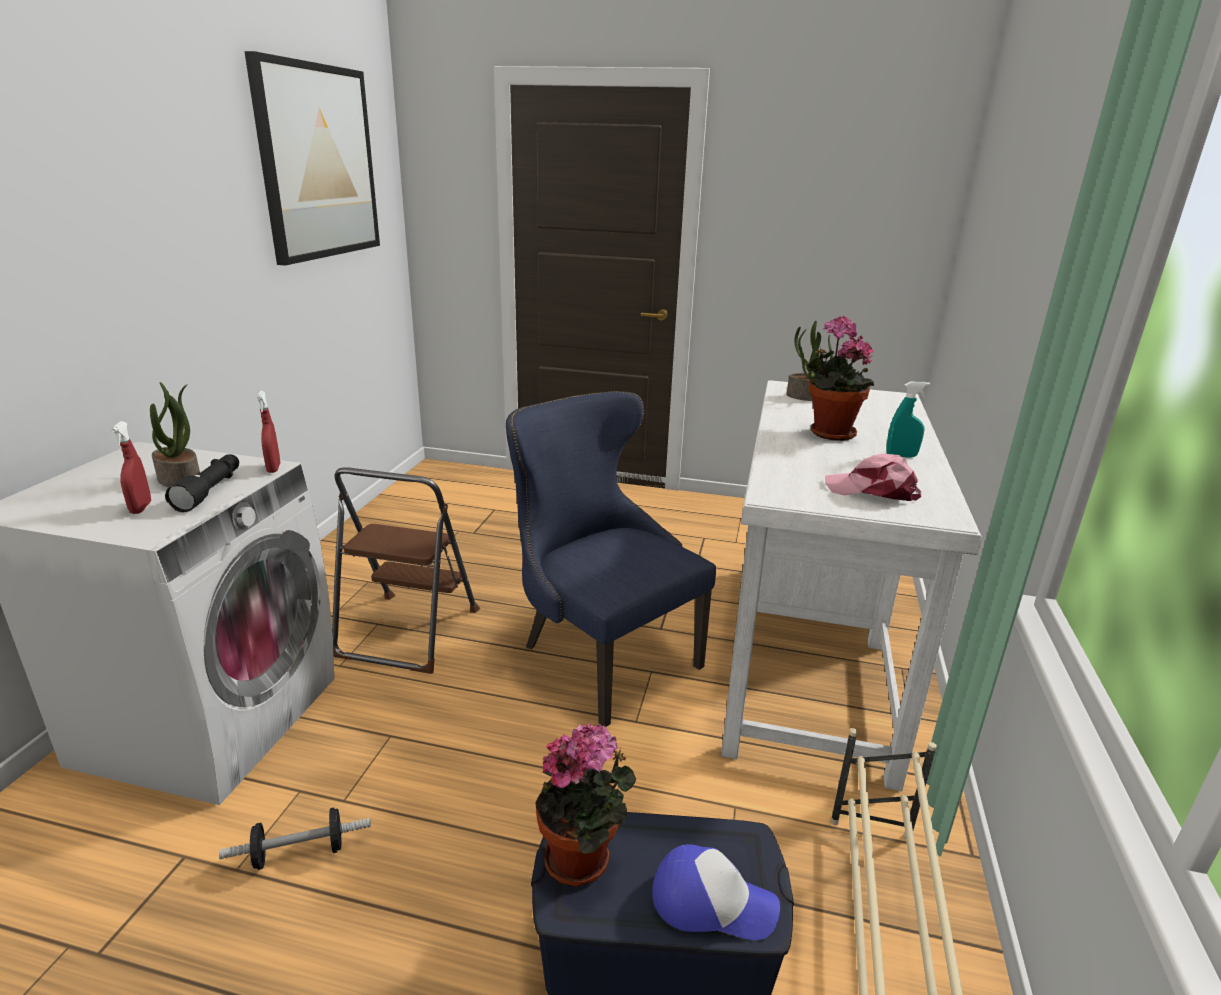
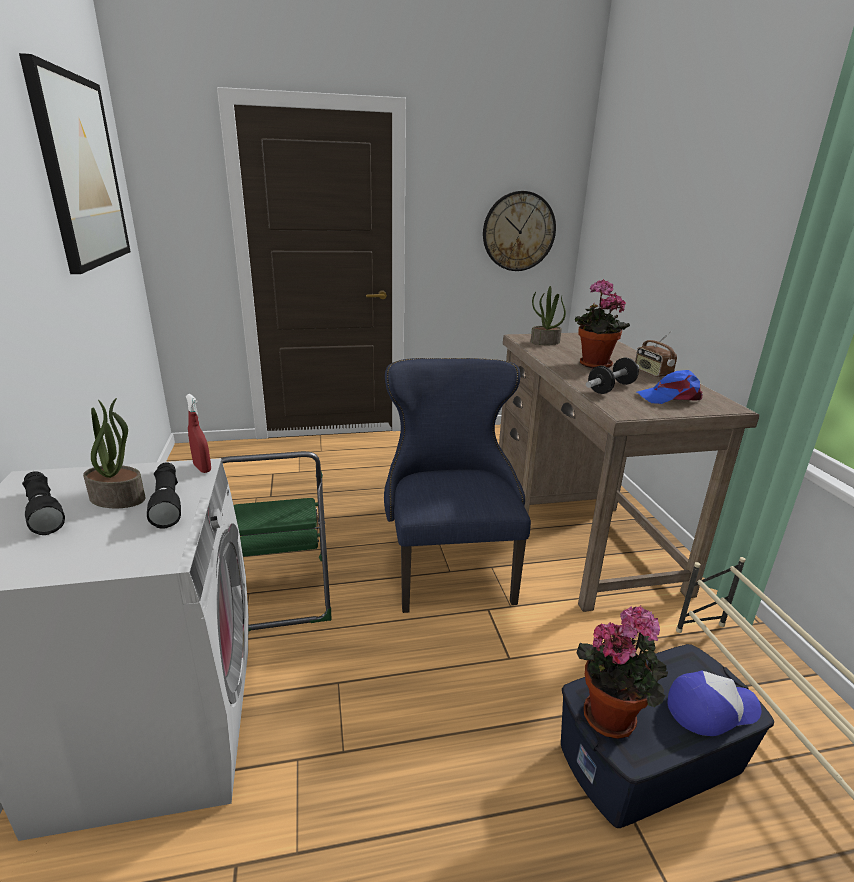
camera: 25 degrees left, 0 degrees up
(119, 477) = (43, 510): none -> black flashlight
(141, 508) = (113, 535): red spray bottle -> none
(300, 853) = (342, 811): dumbbell -> dumbbell (611, 388)
(404, 634) = (280, 595): brown step ladder -> green step ladder
(602, 657) = (449, 566): blue chair -> blue chair turned 60 degrees clockwise
(812, 658) = (581, 528): white desk -> brown desk
(856, 244) = (518, 231): none -> wall clock
(873, 490) = (670, 397): pink cap -> blue cap
(901, 456) = (652, 373): turquoise spray bottle -> radio

